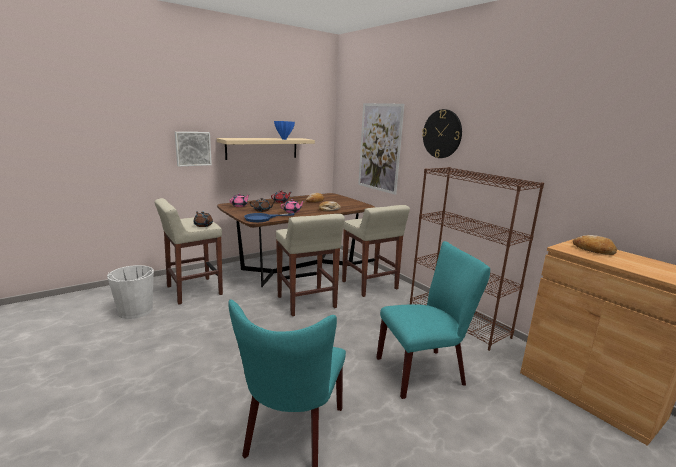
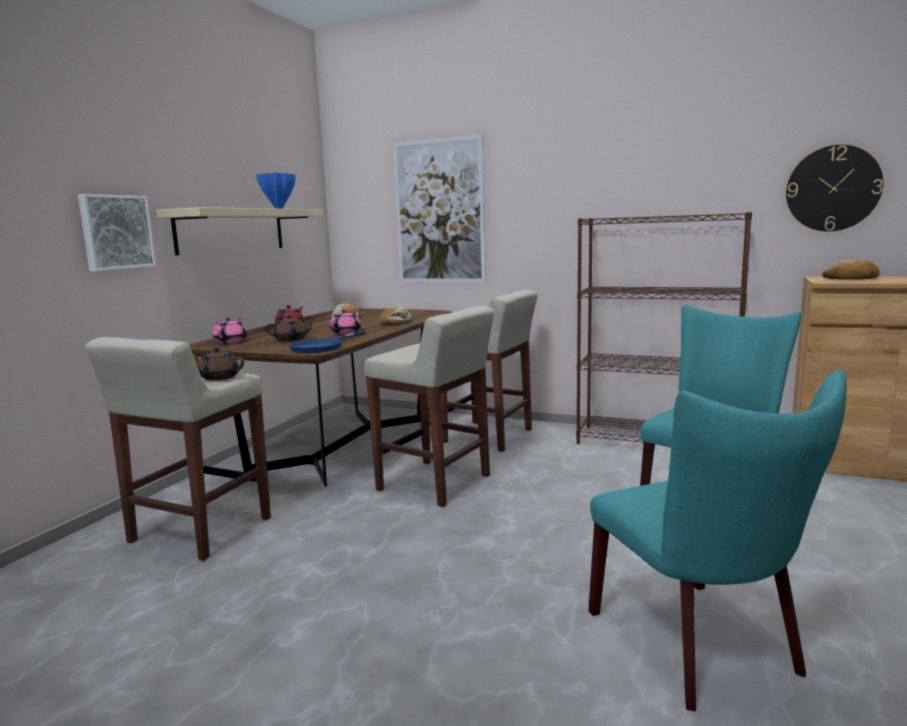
camera: 30 degrees left, 5 degrees down
(135, 311) = (119, 604): white bucket -> none
(442, 134) = (564, 172): wall clock -> wall clock (833, 188)

